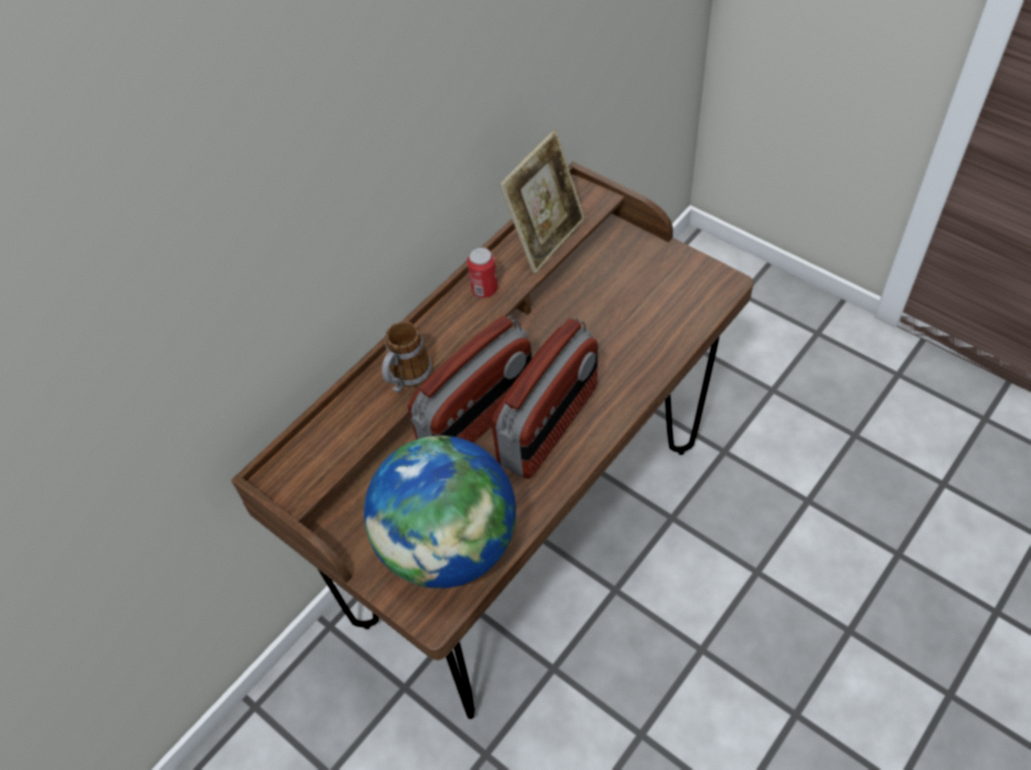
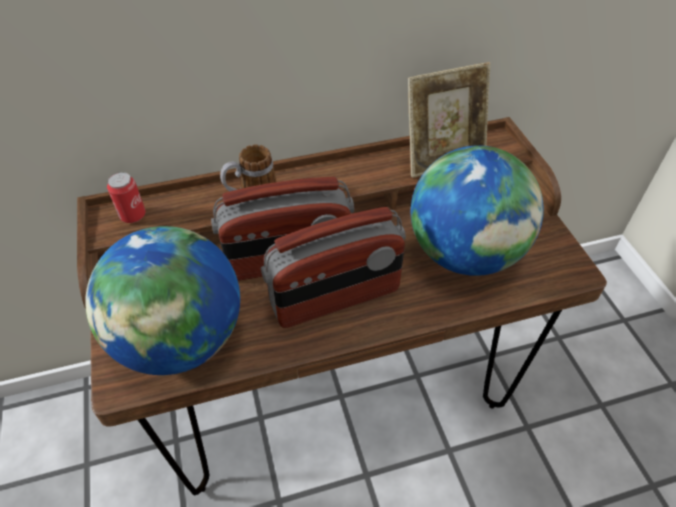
camera: 30 degrees right, 5 degrees down
(484, 289) = (364, 169): can -> can (133, 215)
(624, 319) = (464, 253): none -> globe

